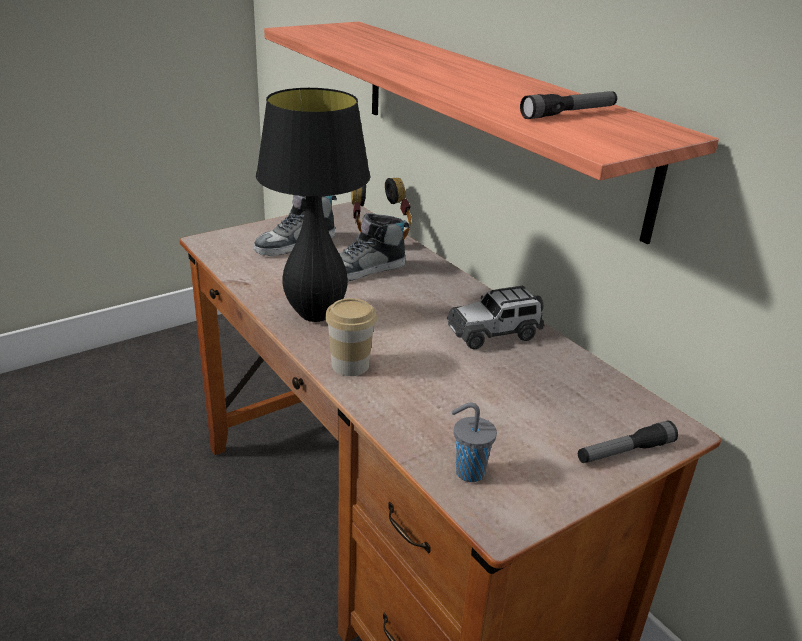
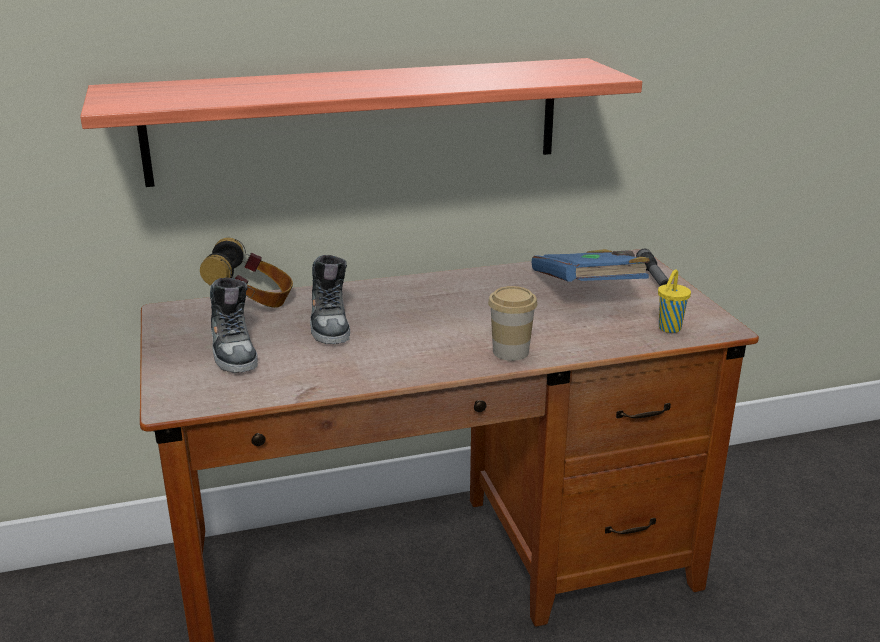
camera: 70 degrees left, 5 degrees down
(315, 314) = (408, 357): black table lamp -> none
(468, 472) = (669, 329): grey cup -> yellow cup
(494, 333) = (484, 287): toy car -> none
(537, 401) = (588, 290): none -> blue book
(569, 113) = (524, 72): flashlight -> none

